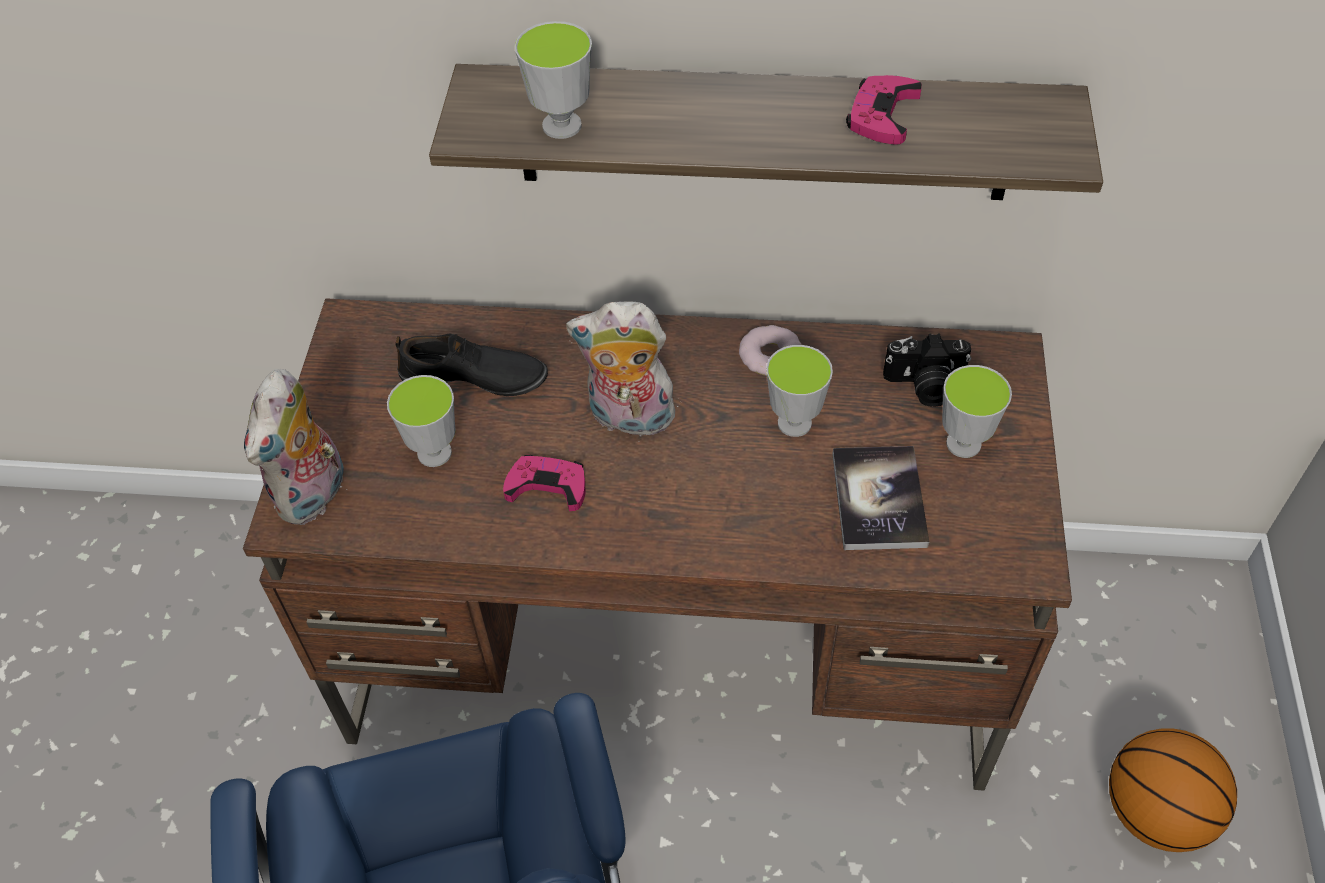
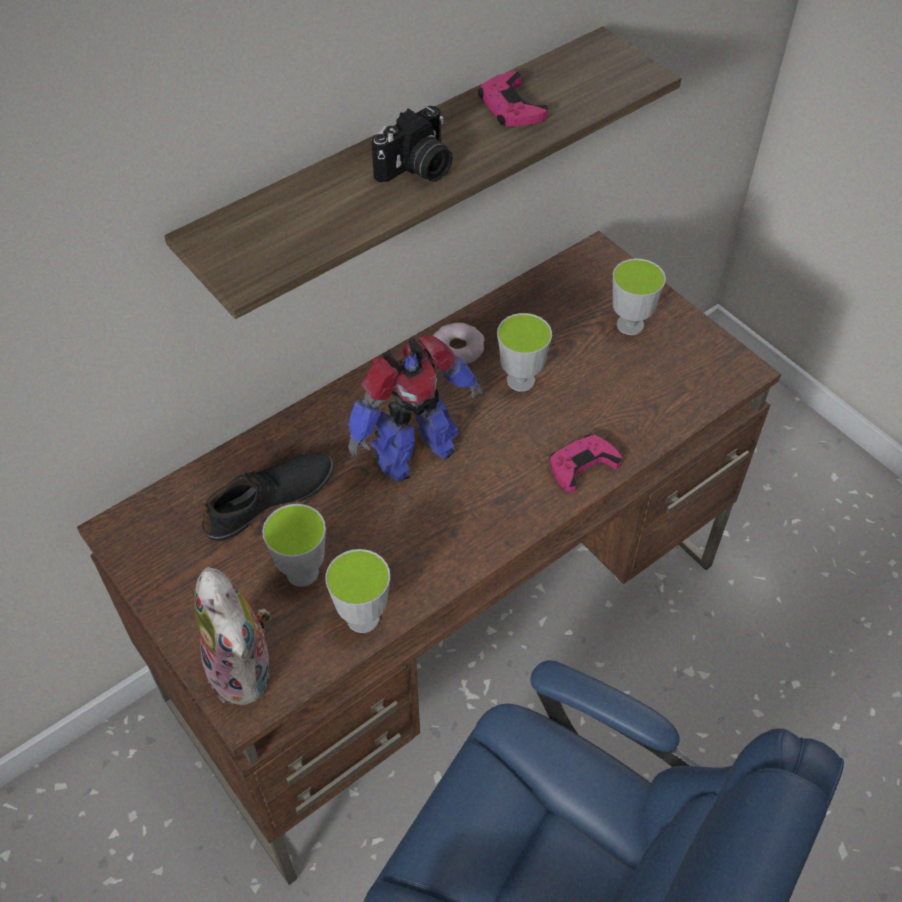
camera: 45 degrees left, 0 degrees up
(547, 486) = (410, 534): pink game controller -> pink game controller (582, 465)
(562, 125) = (308, 232): cup -> cup (363, 618)
(628, 419) = (412, 452): plush toy -> toy robot
(878, 499) = (621, 391): book -> none
(925, 386) = (570, 305): camera -> camera (417, 169)
(1156, 813) = (803, 506): basketball -> none

